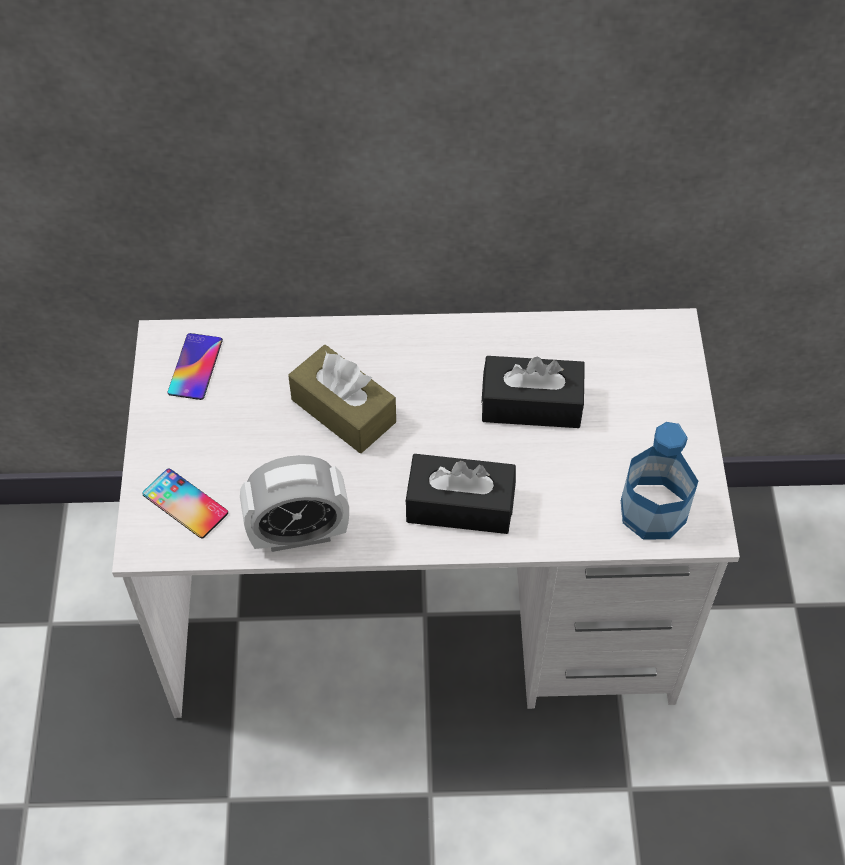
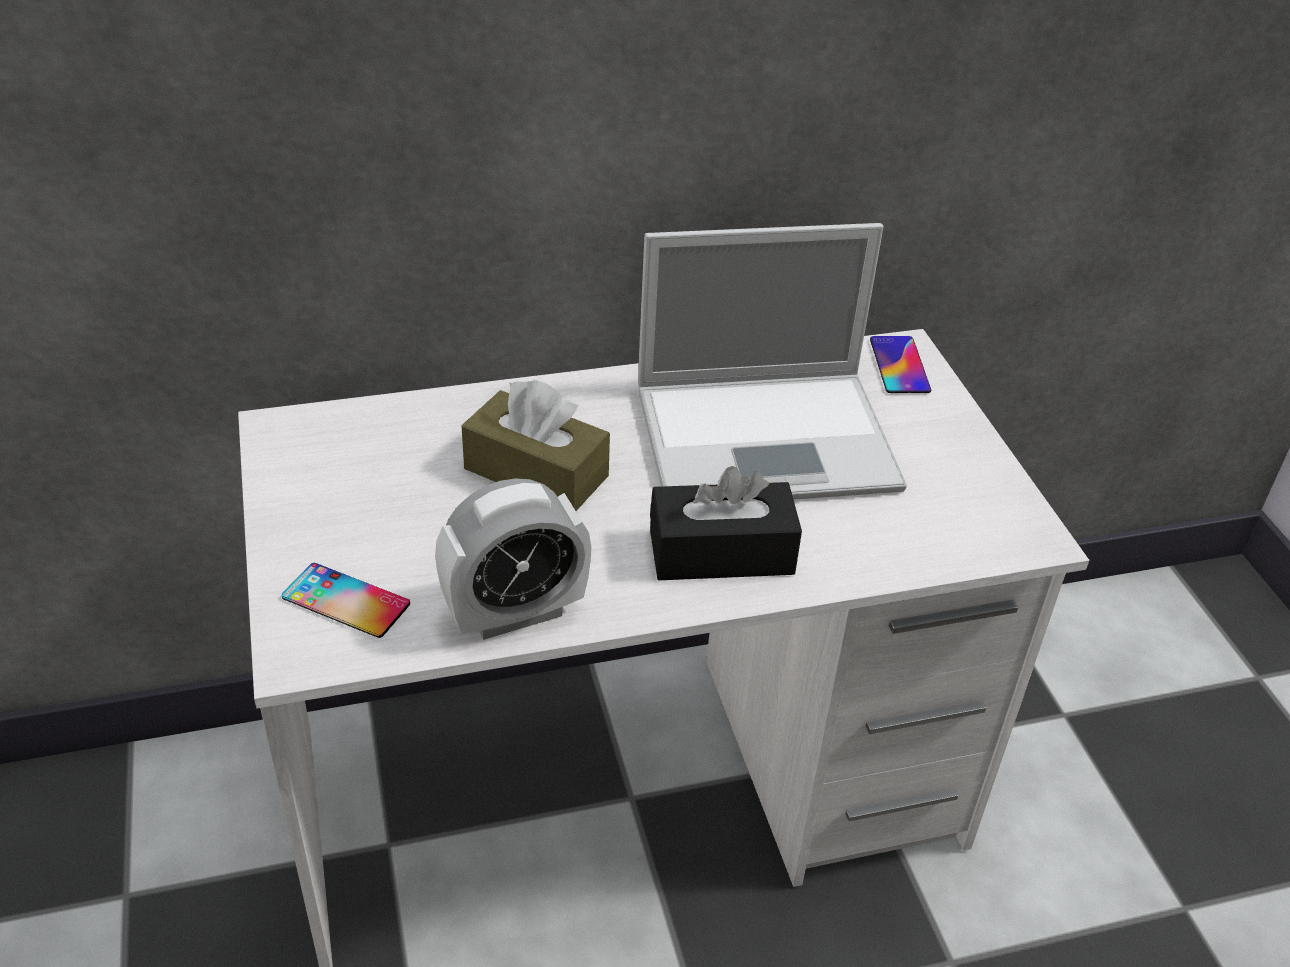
camera: 15 degrees left, 15 degrees down
(195, 367) = (326, 450): phone -> phone (899, 365)
(531, 404) = (771, 438): black tissue box -> laptop
(653, 511) = (964, 527): bottle -> none

